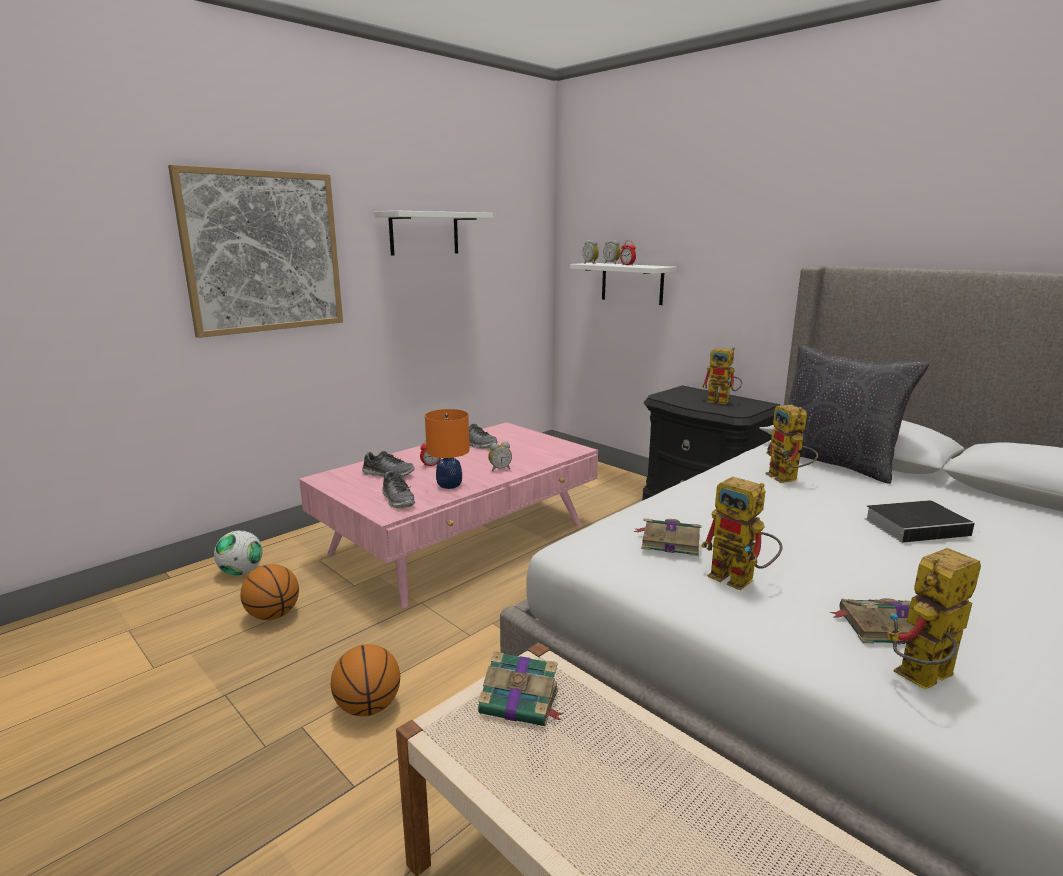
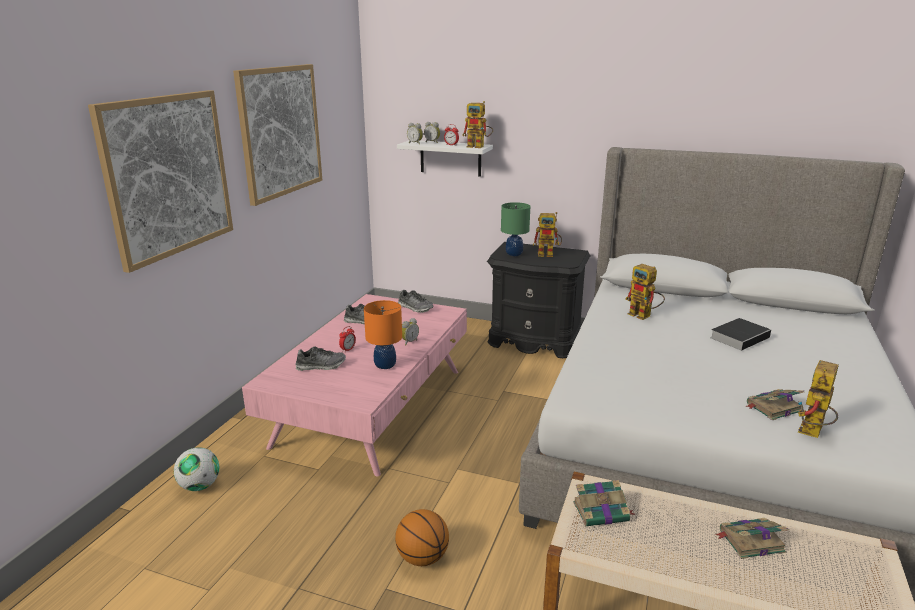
camera: 25 degrees left, 5 degrees up
(273, 615) = (272, 514): basketball -> none
(398, 500) = (357, 388): shoe -> shoe (415, 308)
(424, 233) = (280, 131): white shelf -> picture
(669, 541) = (625, 381): book -> book (750, 541)
(679, 397) = (515, 255): none -> green table lamp
(741, 580) = (685, 398): toy robot -> toy robot (479, 146)
(833, 462) = (657, 296): black pillow -> none

